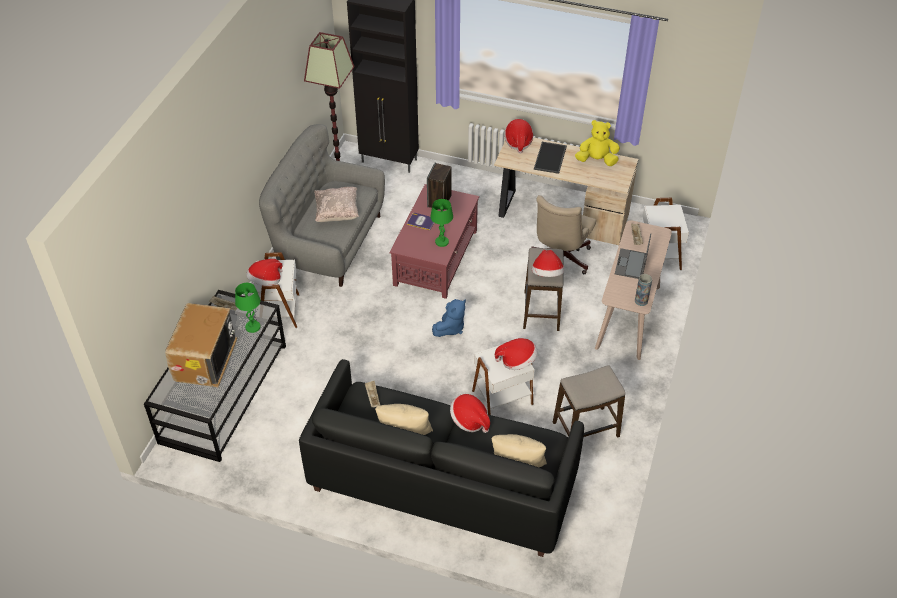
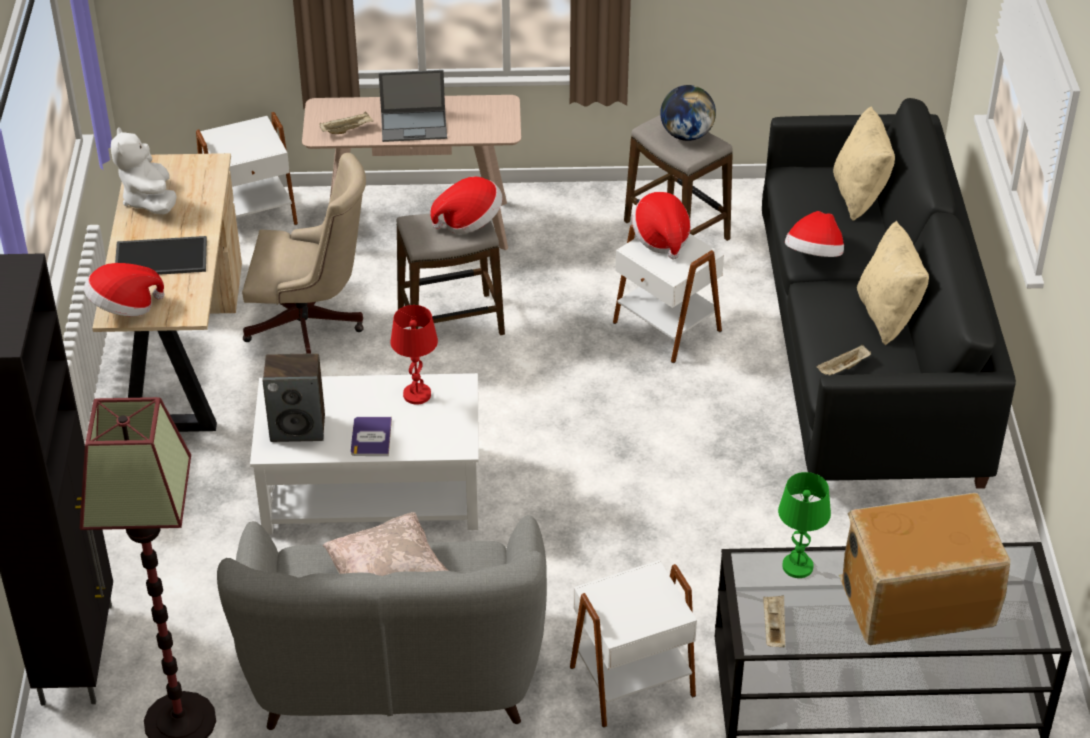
camera: 110 degrees left, 5 degrees down
(266, 281) = (659, 608): hat -> none
(436, 257) = (371, 489): red coffee table -> white coffee table
(442, 242) = (417, 394): green table lamp -> red table lamp
(450, 328) = (548, 422): blue plush toy -> none
(594, 388) = (686, 135): none -> globe
(596, 160) = (149, 200): yellow plush toy -> white plush toy
(641, 301) = (494, 105): vase -> none

